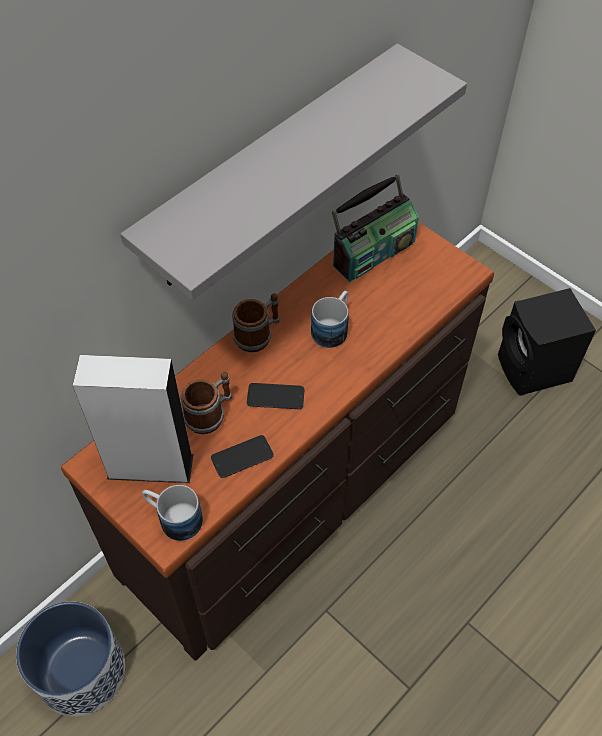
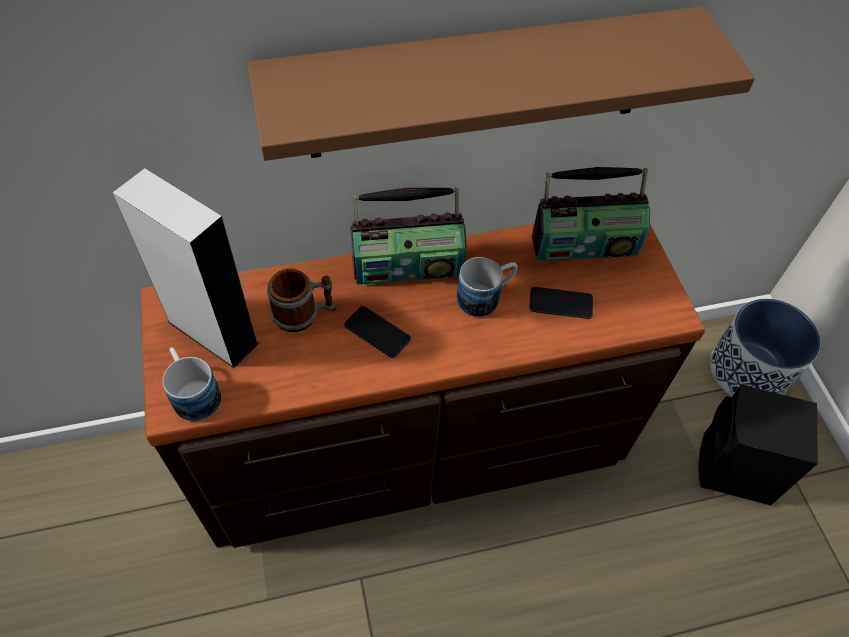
camera: 30 degrees right, 0 degrees up
(82, 671) = (122, 494): planter -> planter (748, 371)
(242, 457) = (300, 372): phone -> phone (560, 303)
(258, 335) = (407, 265): mug -> radio
(272, 169) = (480, 85): grey shelf -> brown shelf

